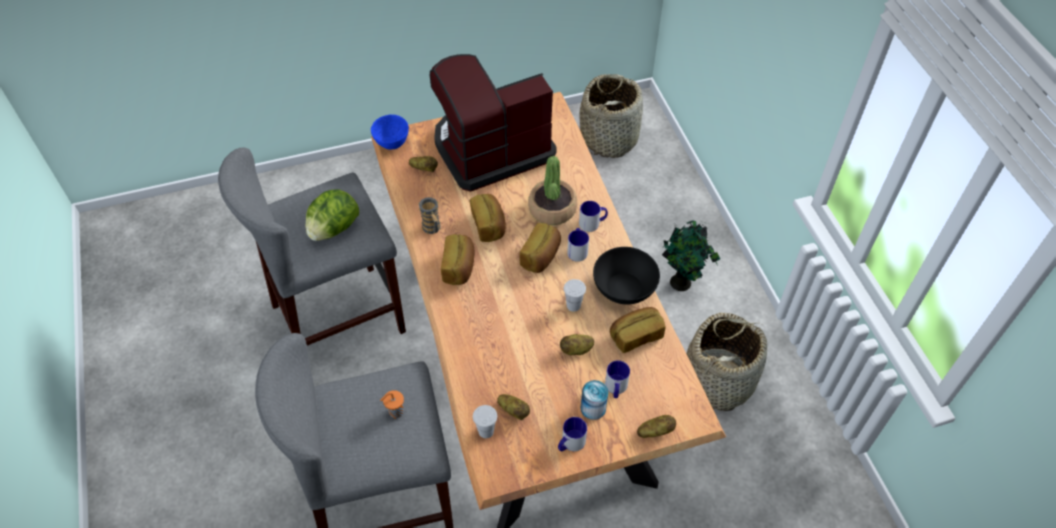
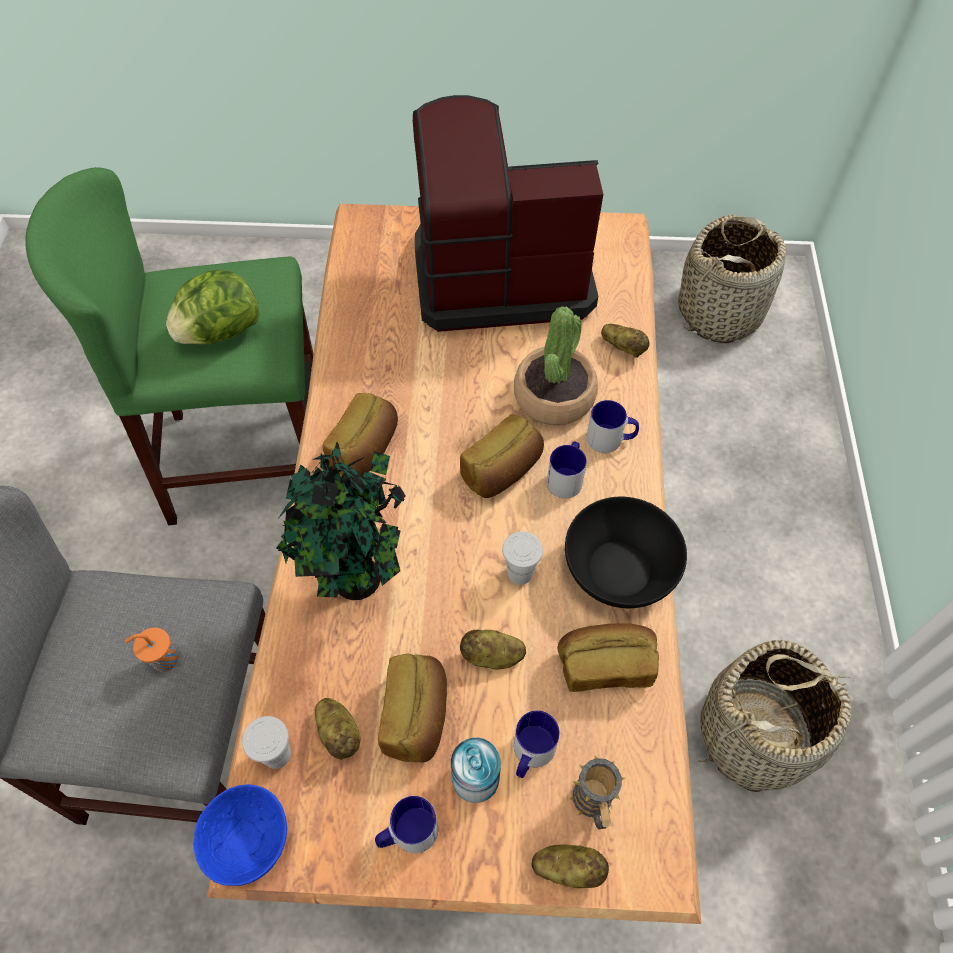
camera: 20 degrees right, 5 degrees up
(339, 319) = (250, 460): grey stool -> green stool
(393, 144) = (357, 228): blue bowl -> blue bowl (254, 842)
(424, 169) = (385, 277): potato -> potato (623, 348)
(432, 229) = (354, 375): mug -> mug (593, 805)
(489, 225) = (442, 393): bread -> bread (416, 715)
(682, 283) = (751, 559): potted plant -> potted plant (359, 582)

